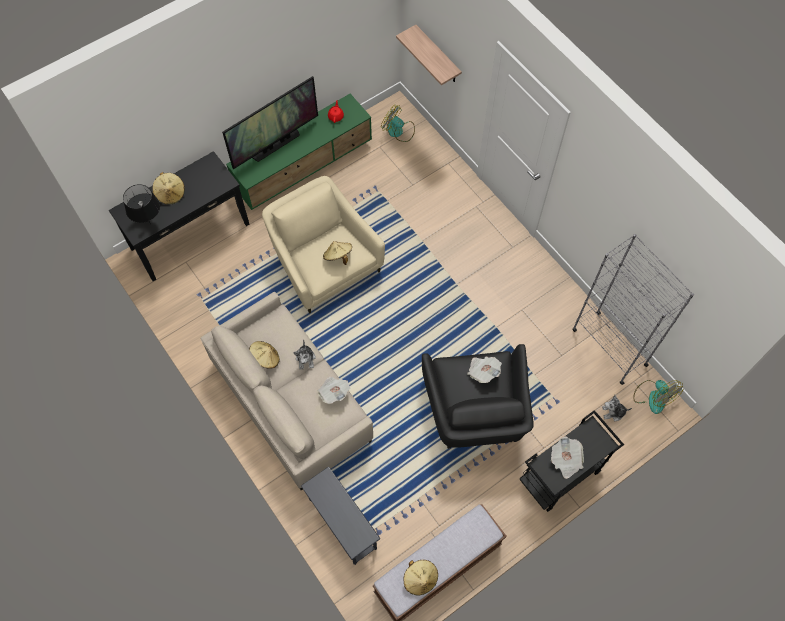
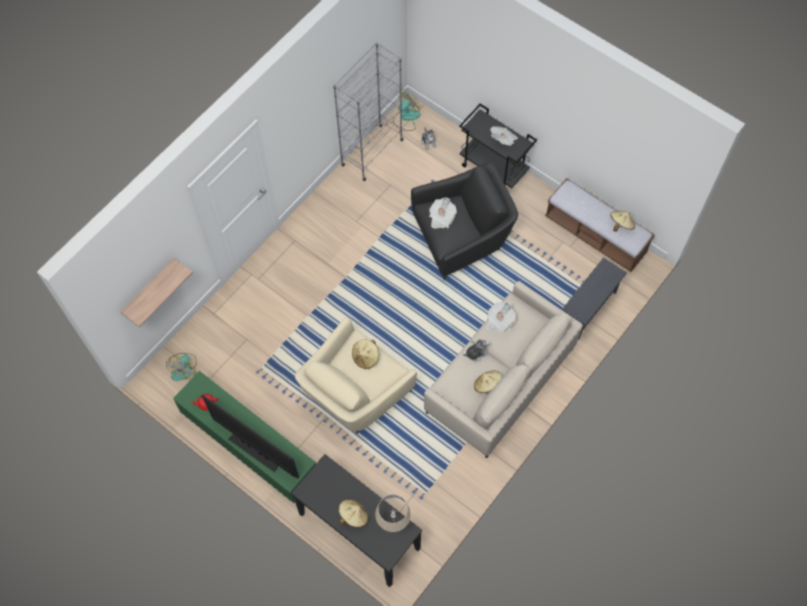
camera: 105 degrees left, 0 degrees up
(150, 224) = (393, 522): black table lamp -> beige table lamp

